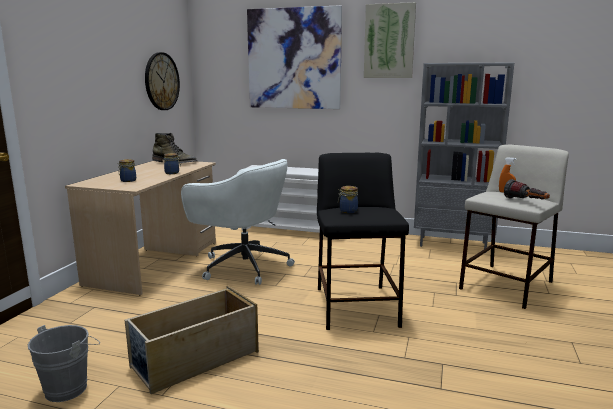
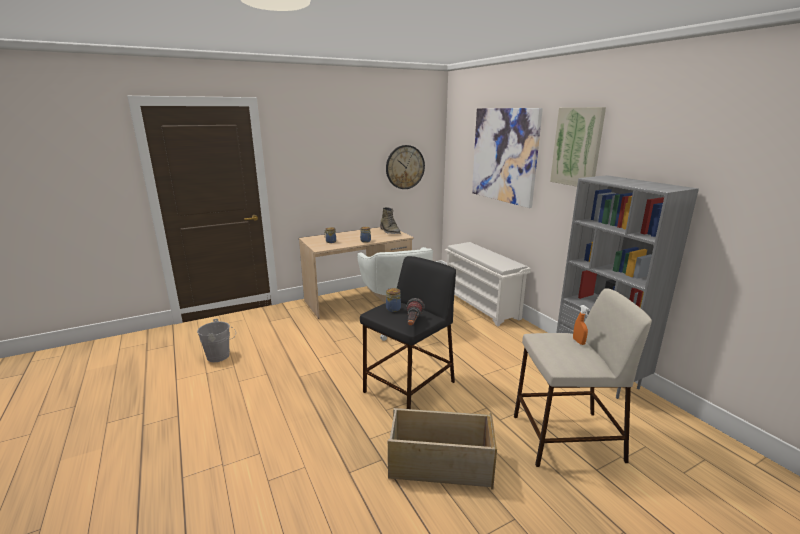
camera: 45 degrees right, 5 degrees up
(194, 360) = (277, 370): beige storage box -> beige storage box (439, 464)
(526, 201) = (561, 359): flashlight -> flashlight (413, 322)

